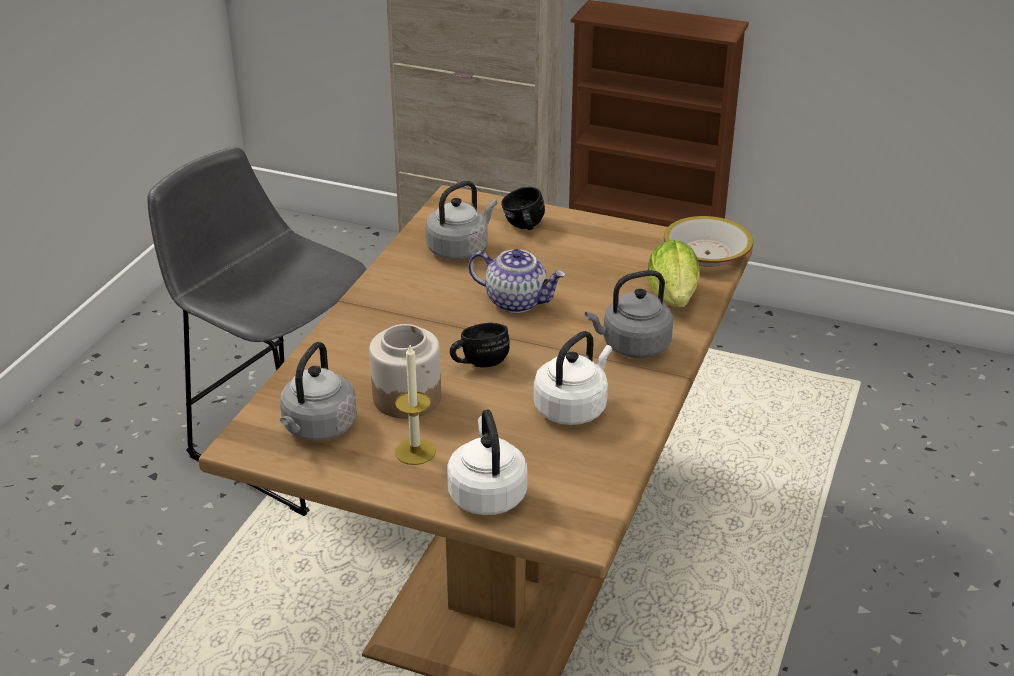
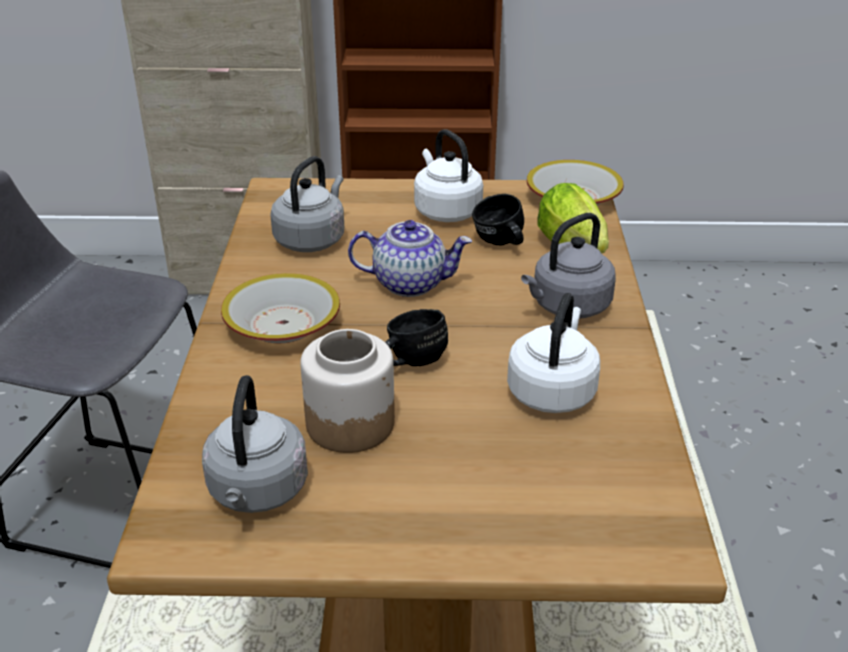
camera: 20 degrees left, 0 degrees up
(399, 314) = (283, 324): none -> bowl
(415, 451) = (401, 492): candle -> none
(486, 493) = (524, 526): white kettle -> white kettle (445, 210)
(522, 228) = (367, 205): black mug -> black mug (499, 244)

